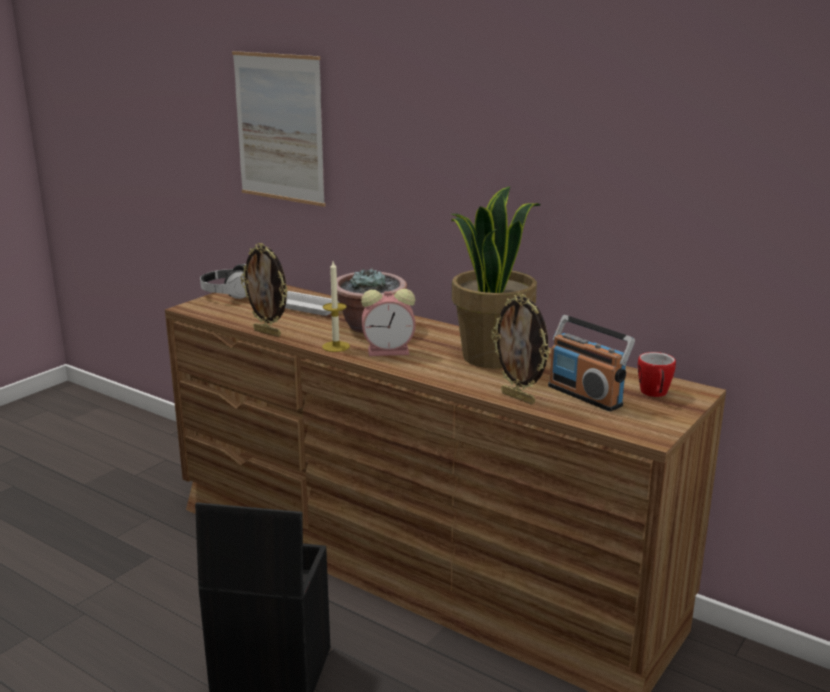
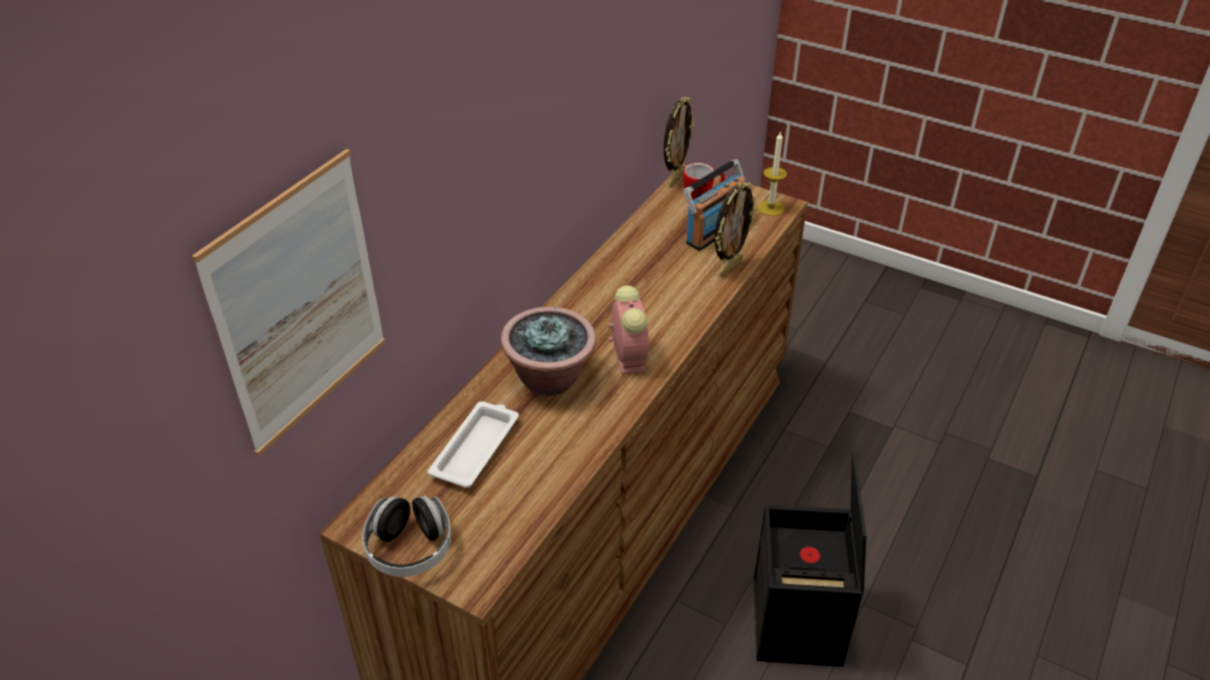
camera: 95 degrees left, 20 degrees up
(268, 333) = (579, 471): picture frame -> picture frame (675, 178)
(336, 346) = (620, 401): candle -> candle (770, 208)
(491, 357) = (632, 284): potted plant -> none

